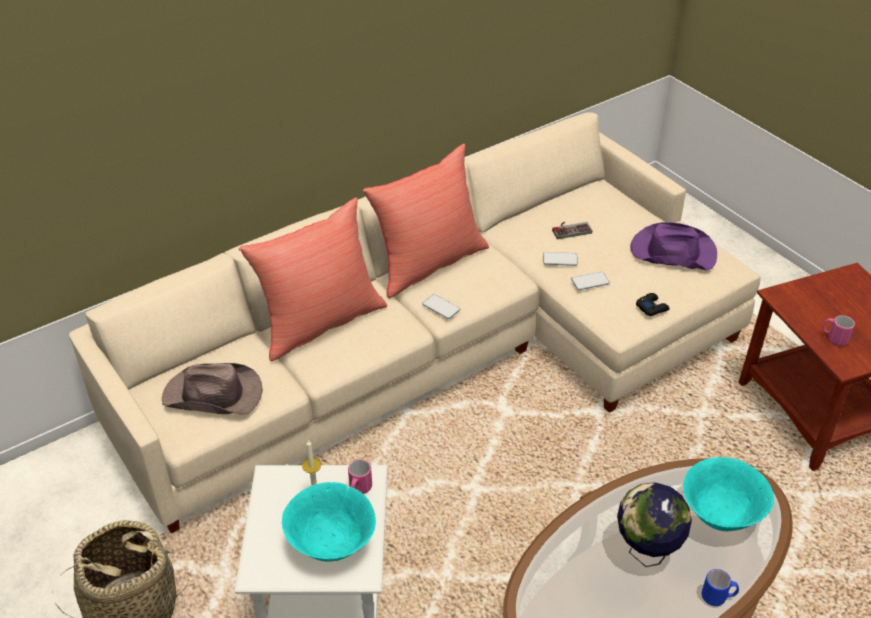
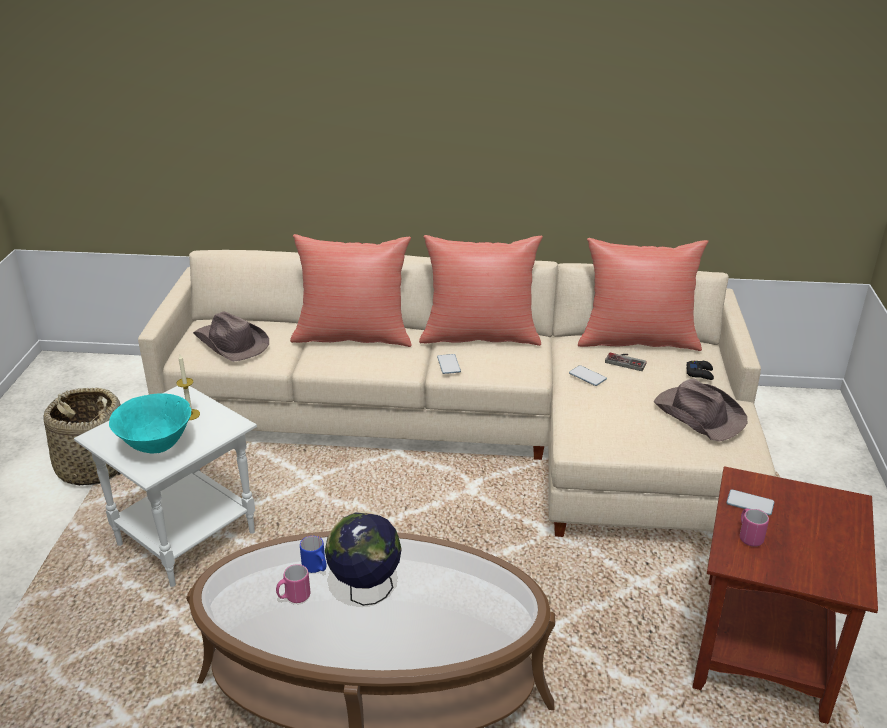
camera: 40 degrees right, 10 degrees down
(359, 490) = (217, 427): pink mug -> pink mug (293, 597)
(551, 204) = (637, 340): none -> red pillow
(590, 281) = (591, 401): phone -> phone (750, 503)
(652, 307) = (622, 443): black game controller -> black game controller (700, 373)
(672, 252) = (698, 414): purple hat -> brown hat
(718, 597) = (374, 656): blue mug -> blue mug (316, 568)
(720, 516) = (461, 607): turquoise bowl -> none

